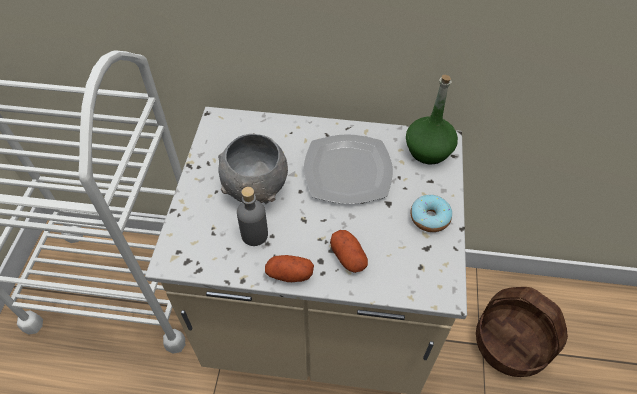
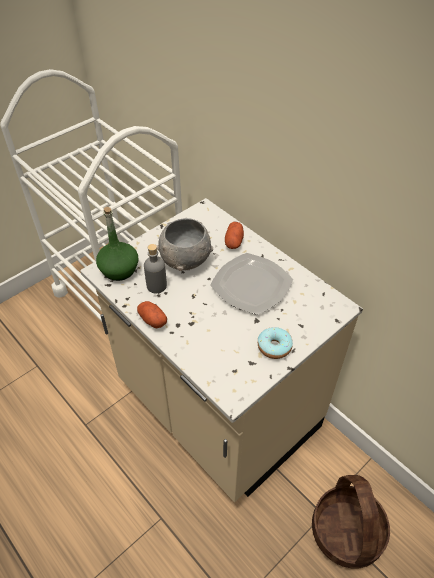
camera: 40 degrees right, 5 degrees down
(348, 257) = (196, 334): potato -> potato (234, 241)
(428, 150) = (322, 306): green bottle -> green bottle (119, 269)

